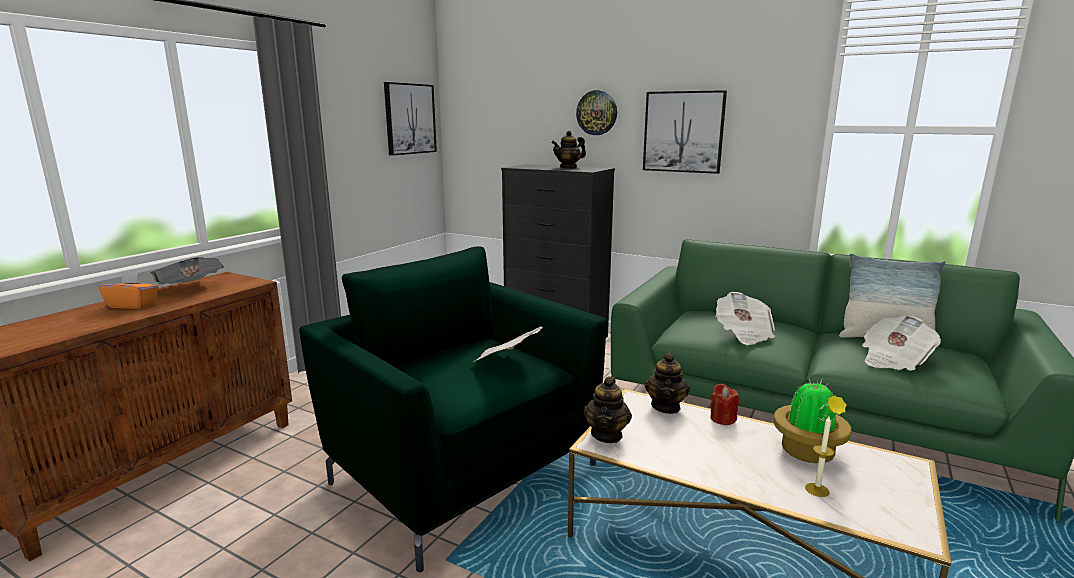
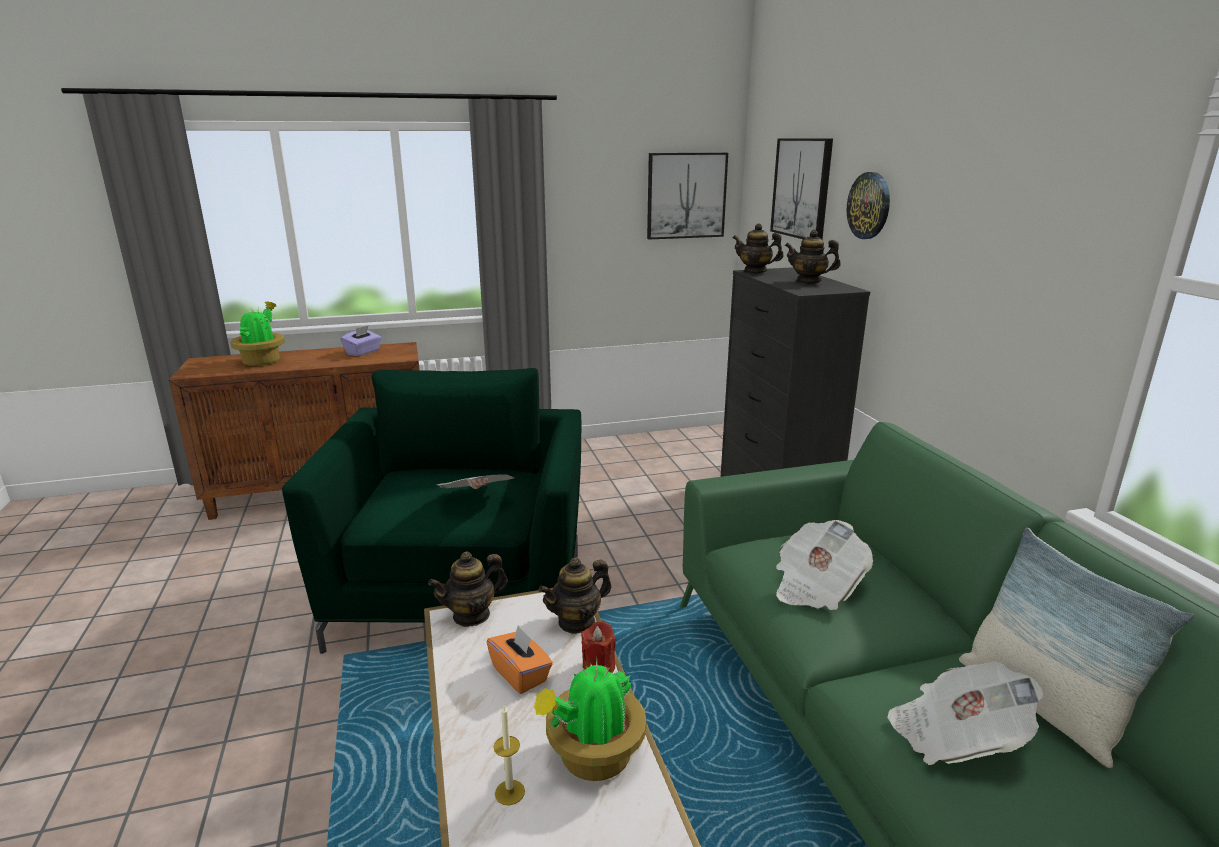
camera: 45 degrees right, 5 degrees up
(72, 321) = (263, 361): none -> potted plant
(133, 305) = (309, 357): orange tissue box -> orange tissue box (520, 674)
(191, 288) = (363, 352): newspaper -> purple tissue box
(518, 167) = (755, 272): none -> teapot
(683, 132) = (957, 250): picture -> picture (802, 188)

